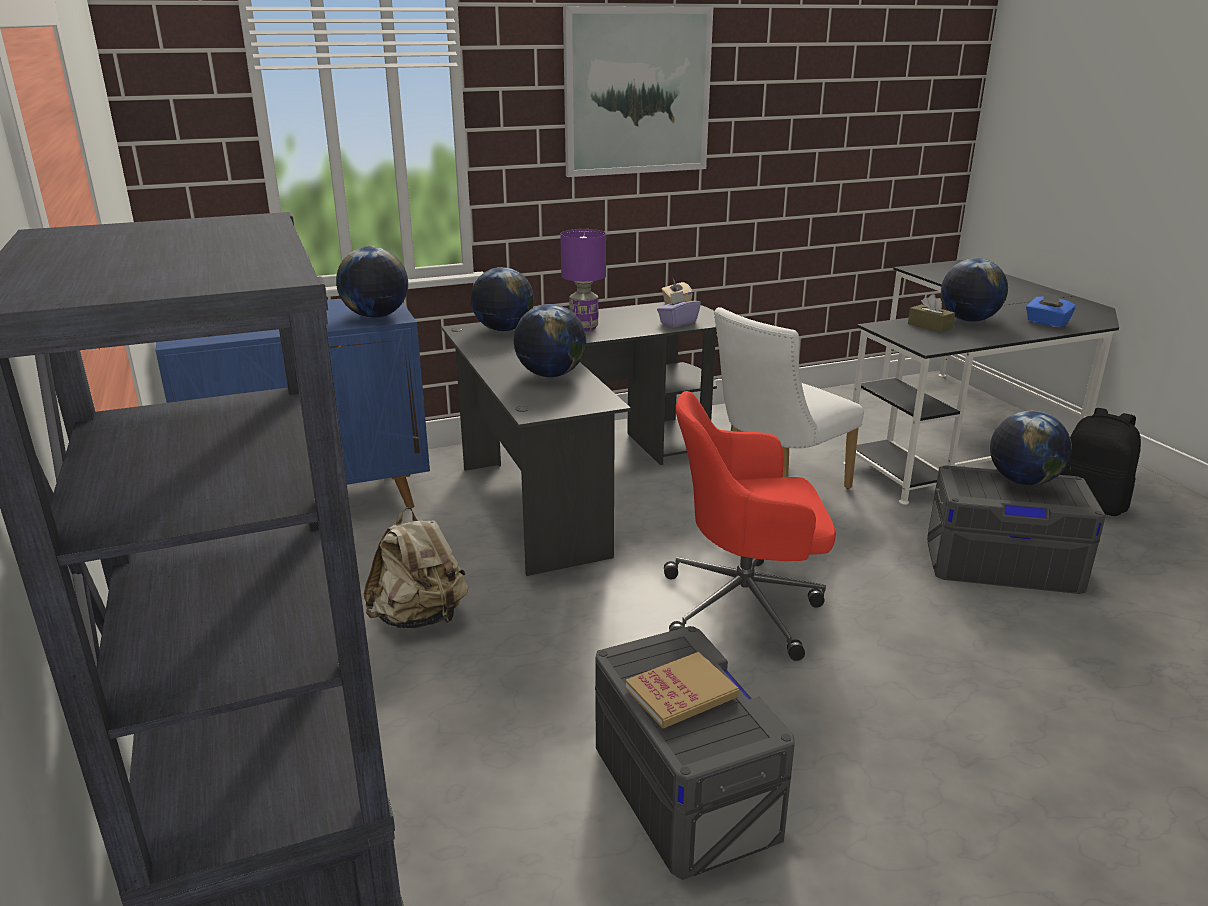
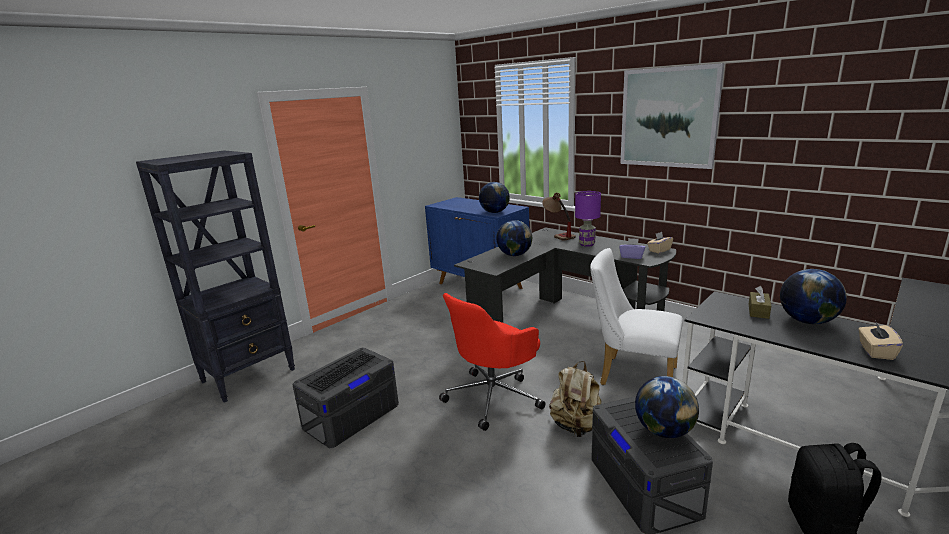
camera: 65 degrees right, 5 degrees down
(420, 618) = (422, 330): beige backpack -> beige backpack (576, 426)
(503, 329) = (558, 235): globe -> table lamp
(681, 693) = (342, 369): book -> keyboard
(745, 606) = (494, 397): red office chair -> red office chair turned 105 degrees counterclockwise
(1047, 323) = (875, 351): blue tissue box -> beige tissue box

